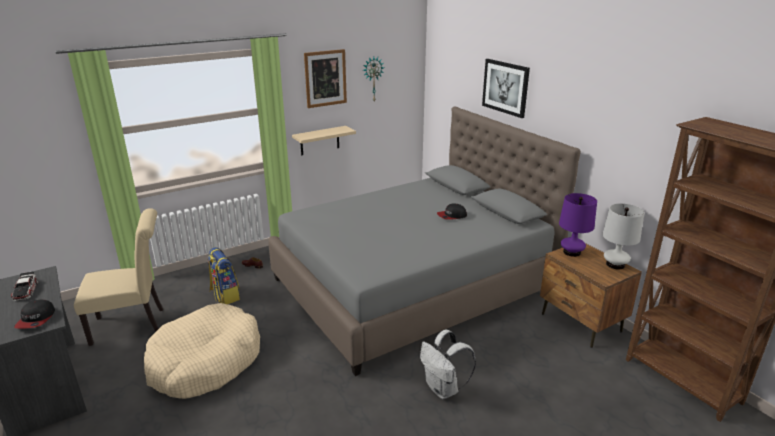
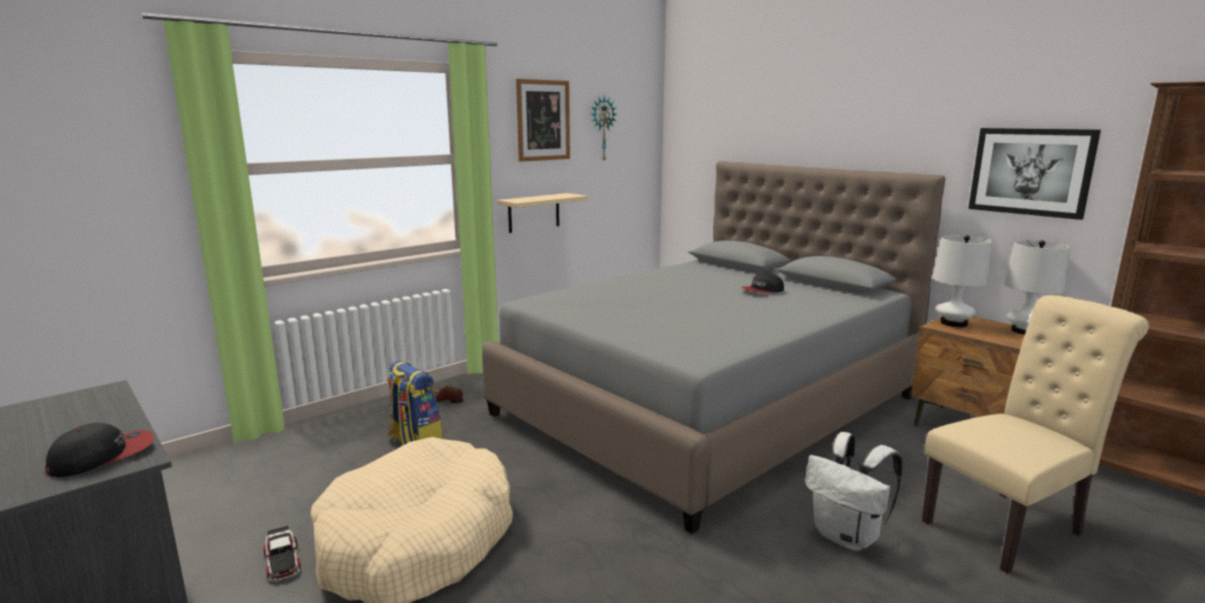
camera: 10 degrees left, 10 degrees down
(25, 290) = (70, 416): toy car -> toy car (282, 561)
(36, 319) = (103, 456): cap -> cap turned 120 degrees counterclockwise
(133, 325) = (262, 497): beige chair -> beige chair (1009, 526)
(505, 87) = (804, 119): picture -> picture (1030, 171)
(571, 252) = (953, 323): purple table lamp -> white table lamp

